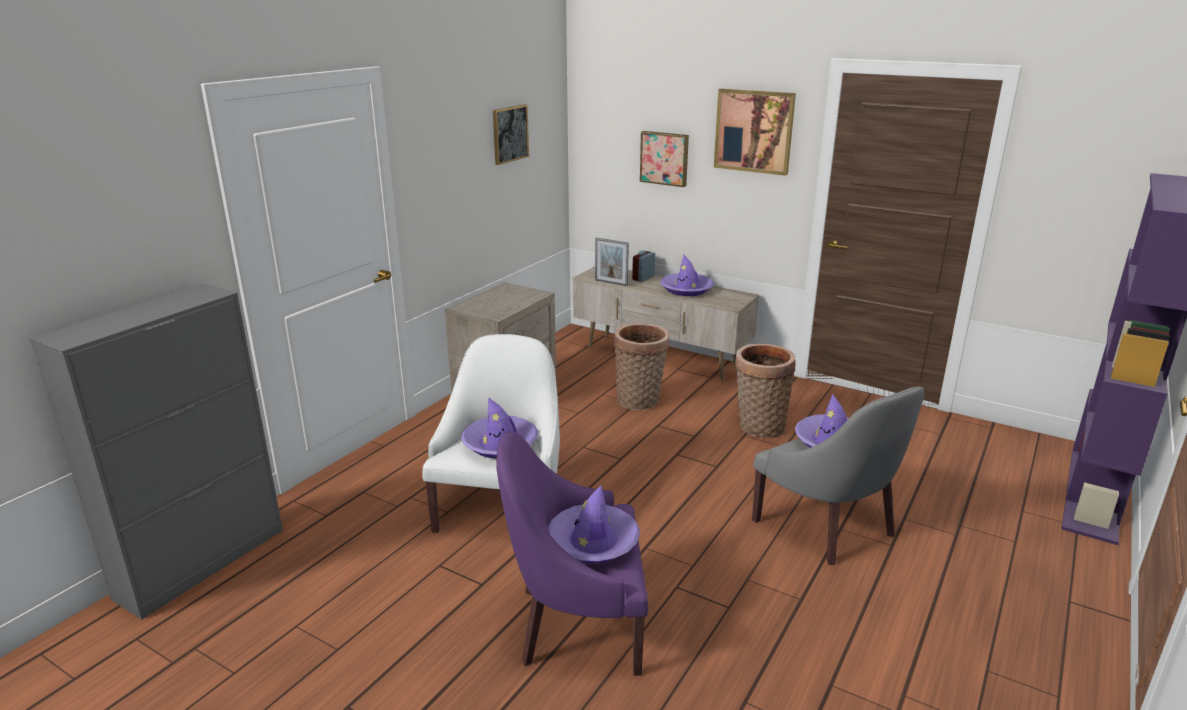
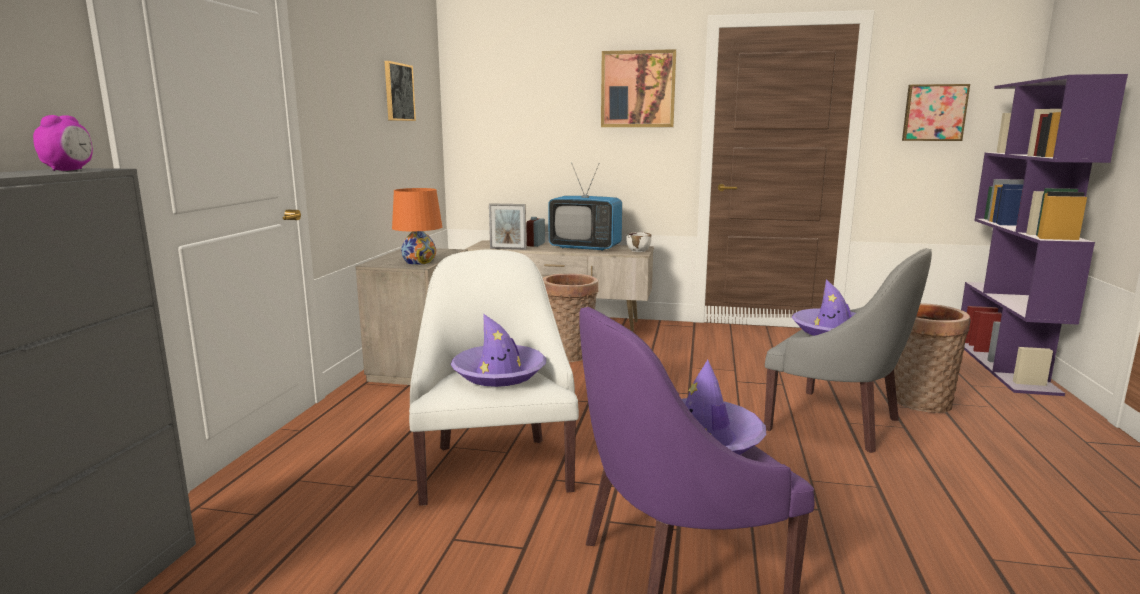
camera: 20 degrees left, 10 degrees down
(196, 298) = (69, 170): none -> alarm clock
(498, 309) = (419, 262): none -> orange table lamp
(665, 158) = (548, 124): picture -> picture (934, 113)
(686, 289) = (585, 247): purple hat -> television
(735, 301) = (638, 250): none -> white bowl
(759, 427) = (698, 359): basket -> basket (917, 403)

